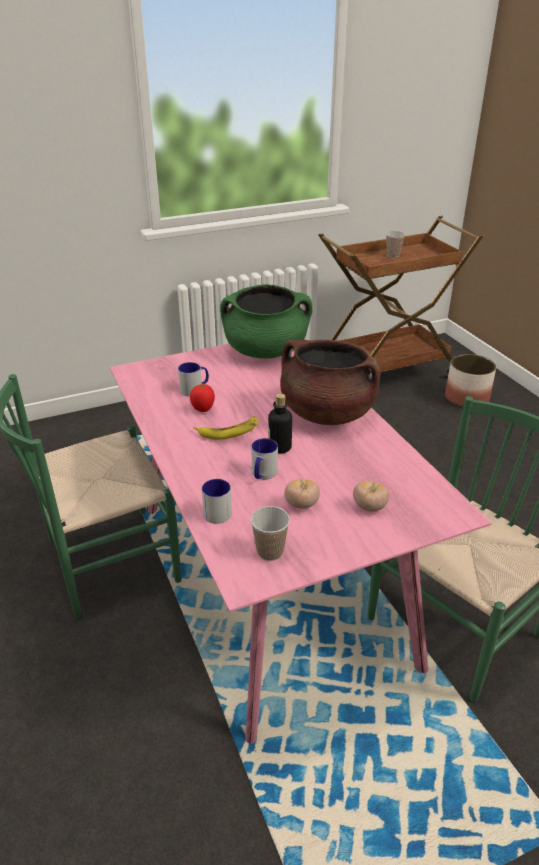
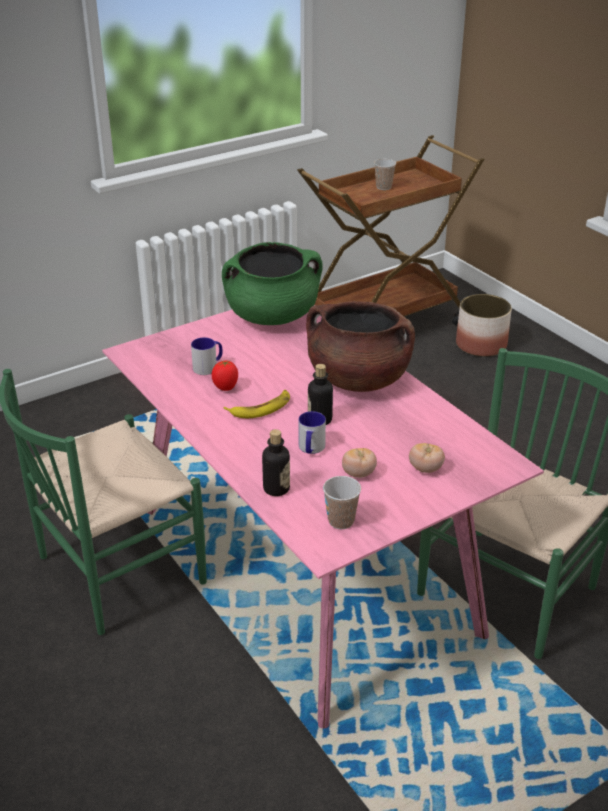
camera: 10 degrees left, 0 degrees up
(217, 510) = (276, 488): mug -> bottle

